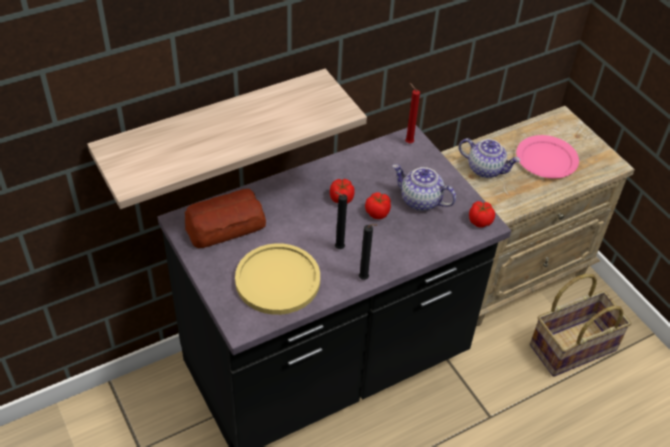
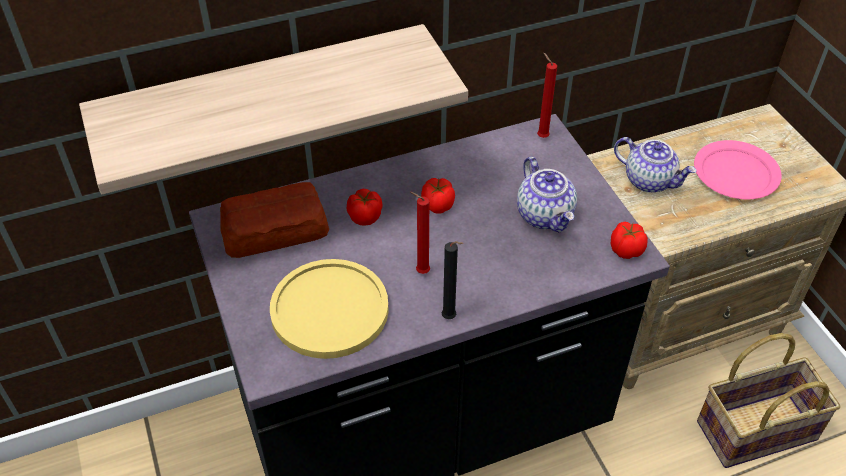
camera: 10 degrees right, 0 degrees up
(337, 248) = (420, 272): black candle -> red candle
(378, 212) = (484, 227): tomato -> tomato (366, 216)
(420, 200) = (545, 215): teapot -> teapot turned 150 degrees counterclockwise

